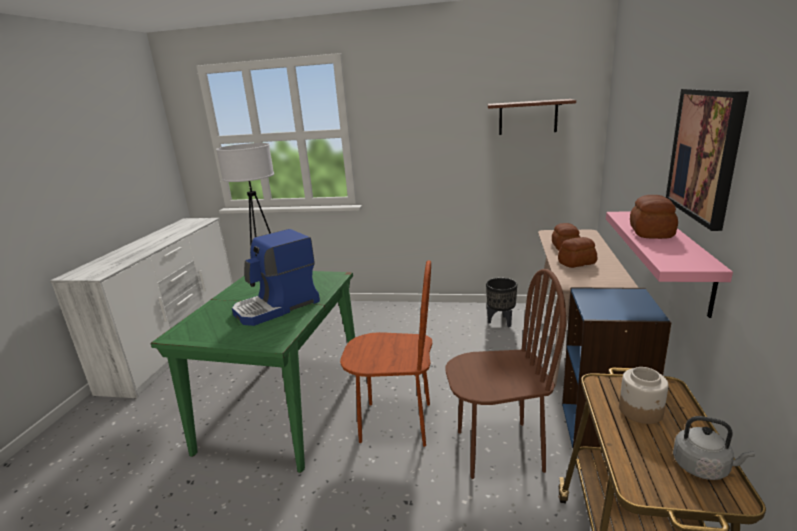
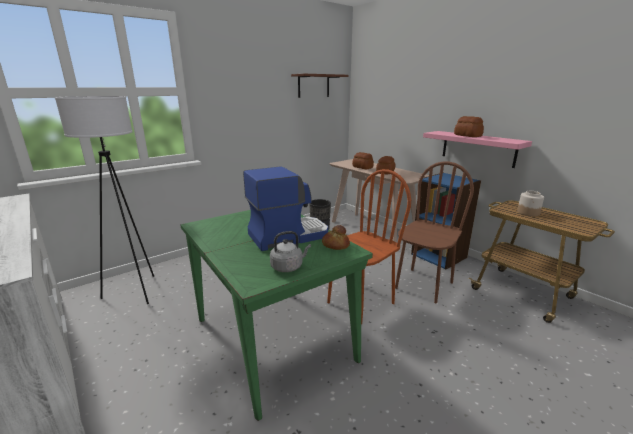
camera: 50 degrees left, 0 degrees up
(277, 307) = (288, 235): coffee machine -> coffee machine turned 120 degrees counterclockwise
(280, 332) = (335, 245): none -> bread
(703, 467) = (574, 219): grey kettle -> grey kettle (288, 267)
(705, 154) = (493, 92): picture -> none

